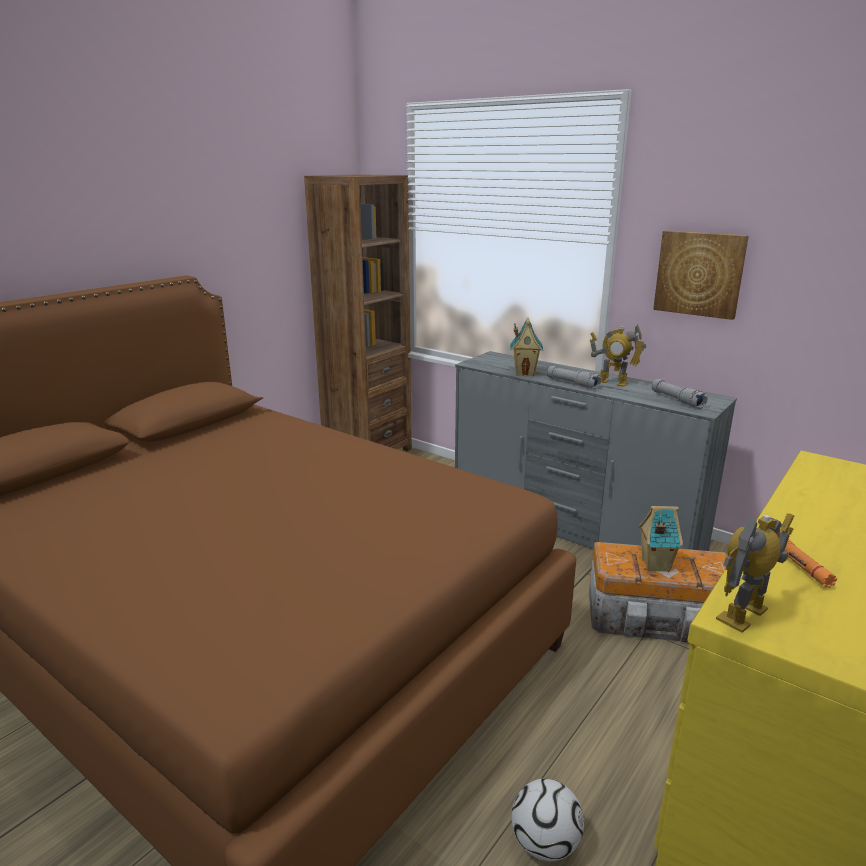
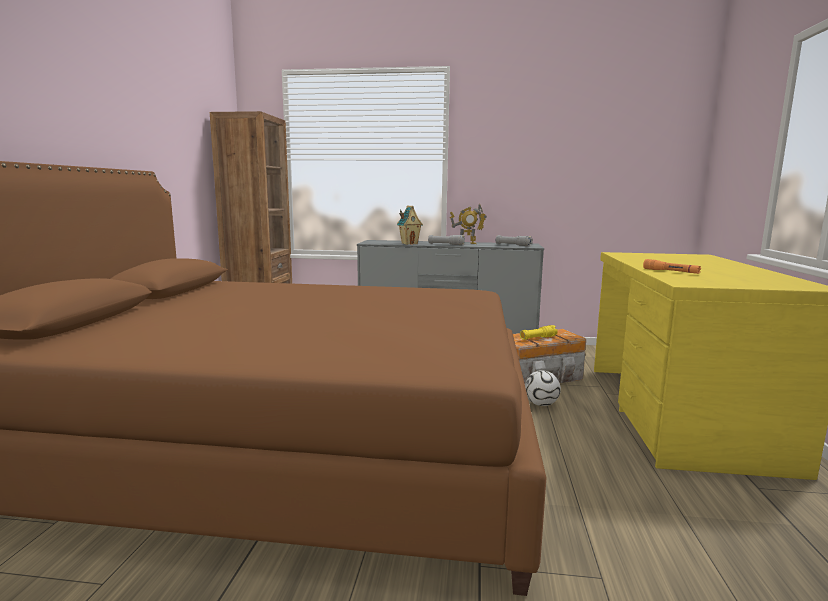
camera: 30 degrees left, 10 degrees down
(545, 844) = (597, 478): football -> football (541, 404)
(654, 565) = (538, 338): toy house -> yellow flashlight
(699, 274) = (502, 175): picture -> none
(743, 615) = (686, 282): toy robot -> none

